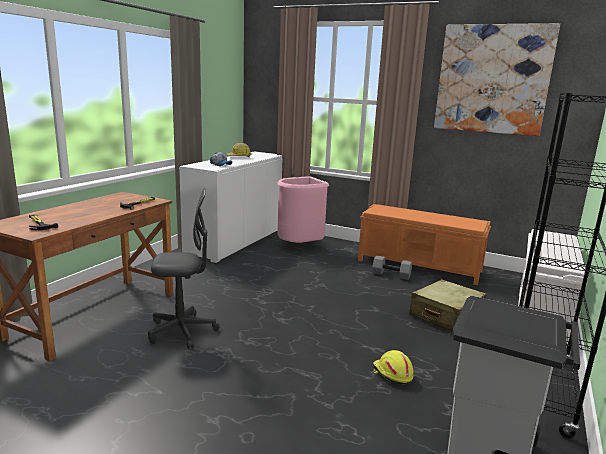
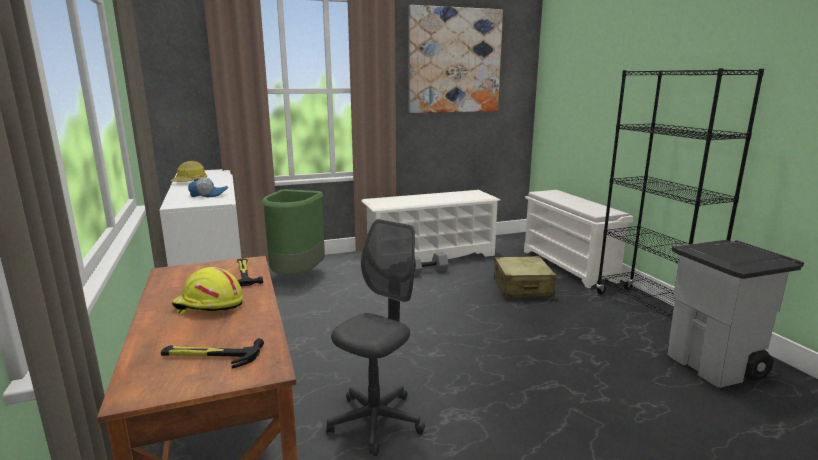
camera: 45 degrees left, 0 degrees up
(300, 245) = (297, 276): pink trash can -> green trash can
(392, 374) = (583, 349): yellow hard hat -> yellow hard hat (208, 305)
(420, 266) = (430, 255): orange bench -> white shoe rack

